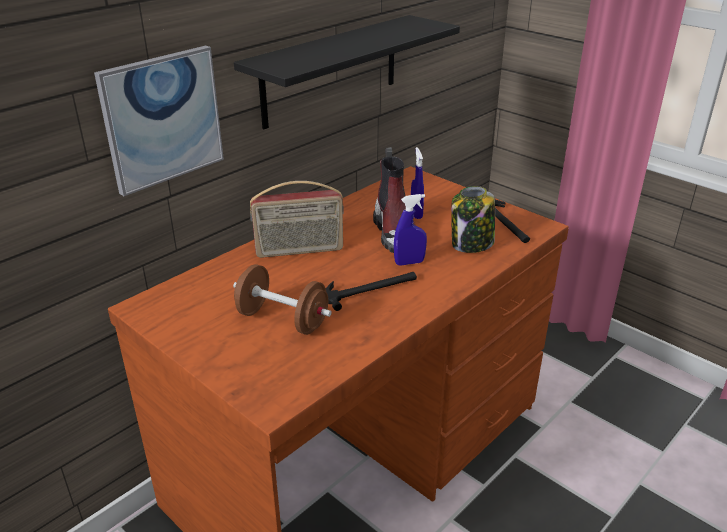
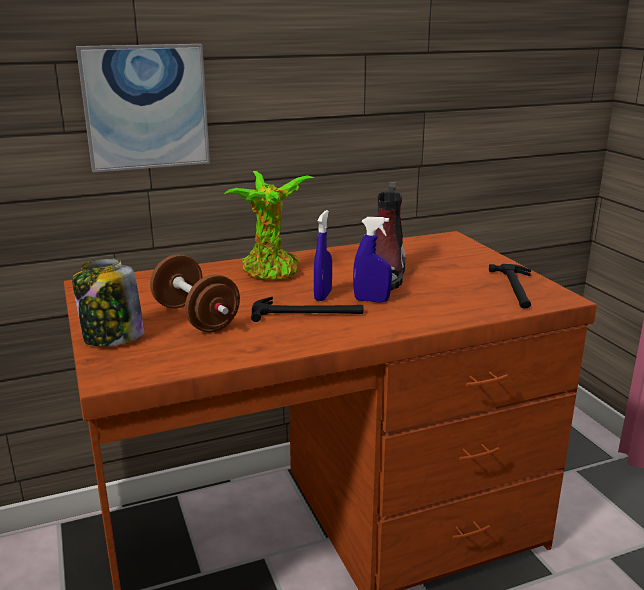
camera: 25 degrees right, 10 degrees down
(299, 250) = (271, 272): radio -> potted plant
(331, 71) = (355, 101): black shelf -> none
(416, 213) = (422, 265): blue spray bottle -> blue spray bottle (323, 296)
(471, 244) = (458, 298): jar -> jar (112, 338)

